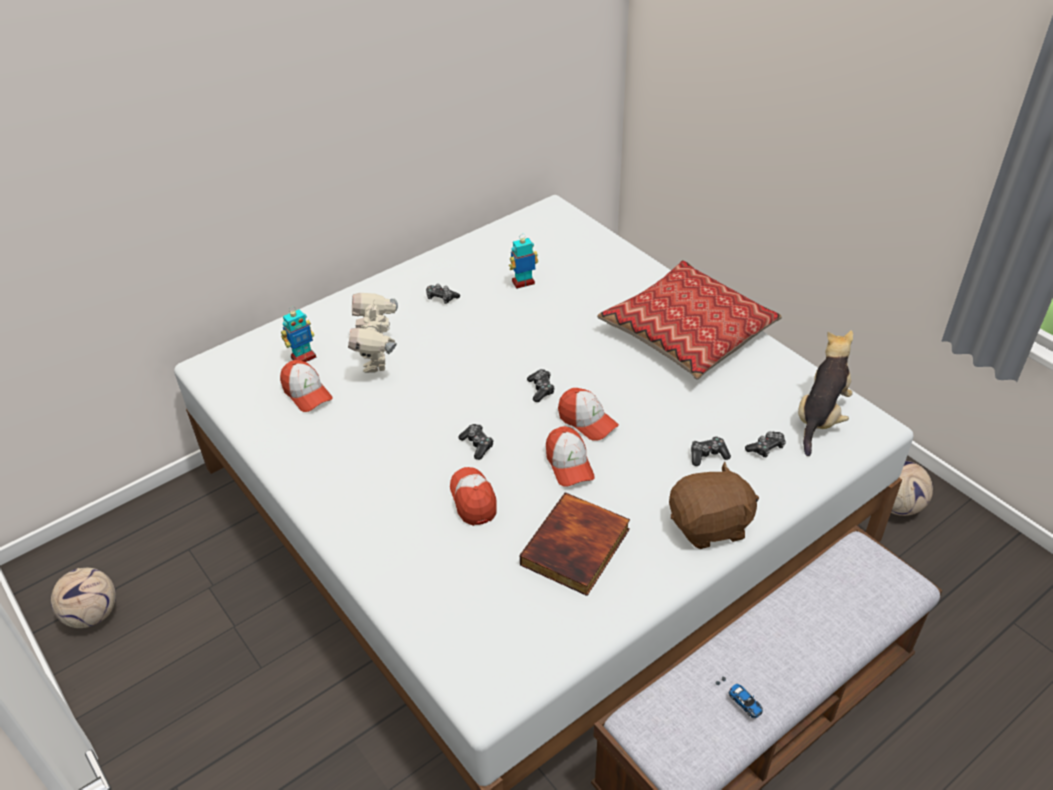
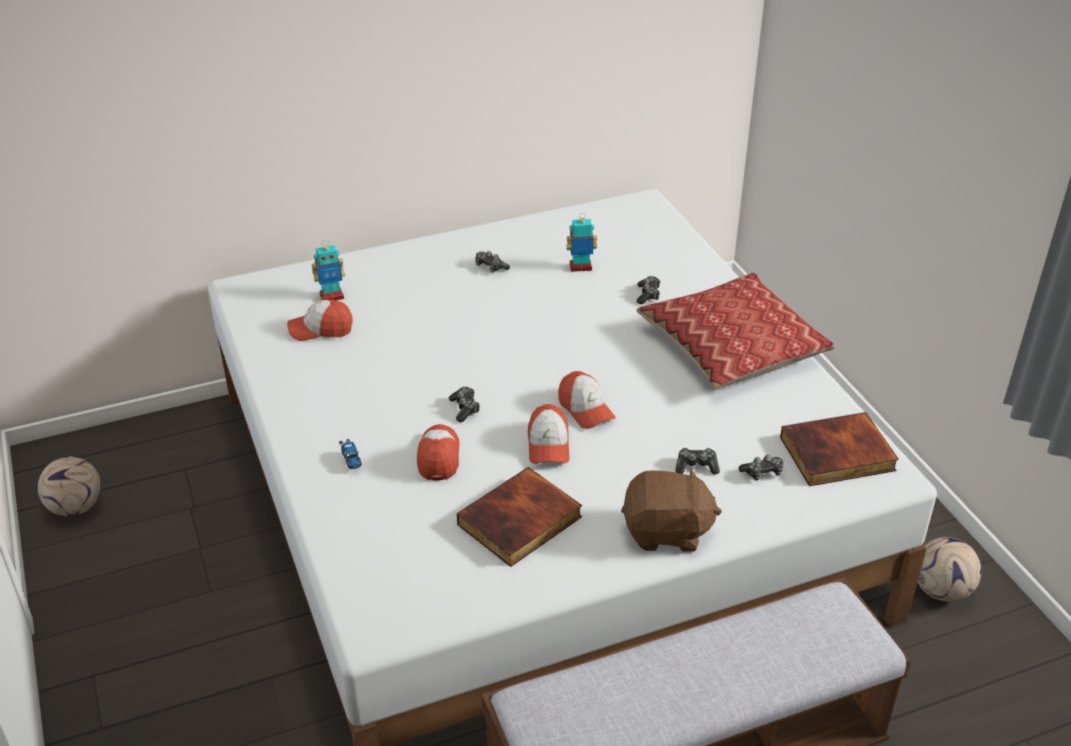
camera: 15 degrees right, 5 degrees down
(306, 393) = (321, 329): cap -> cap turned 105 degrees clockwise
(377, 361) = (401, 313): toy robot -> none
(541, 389) = (552, 370): game controller -> game controller (648, 295)
(738, 699) = (634, 706): toy car -> toy car (350, 457)
(820, 417) = (837, 455): plush toy -> book

